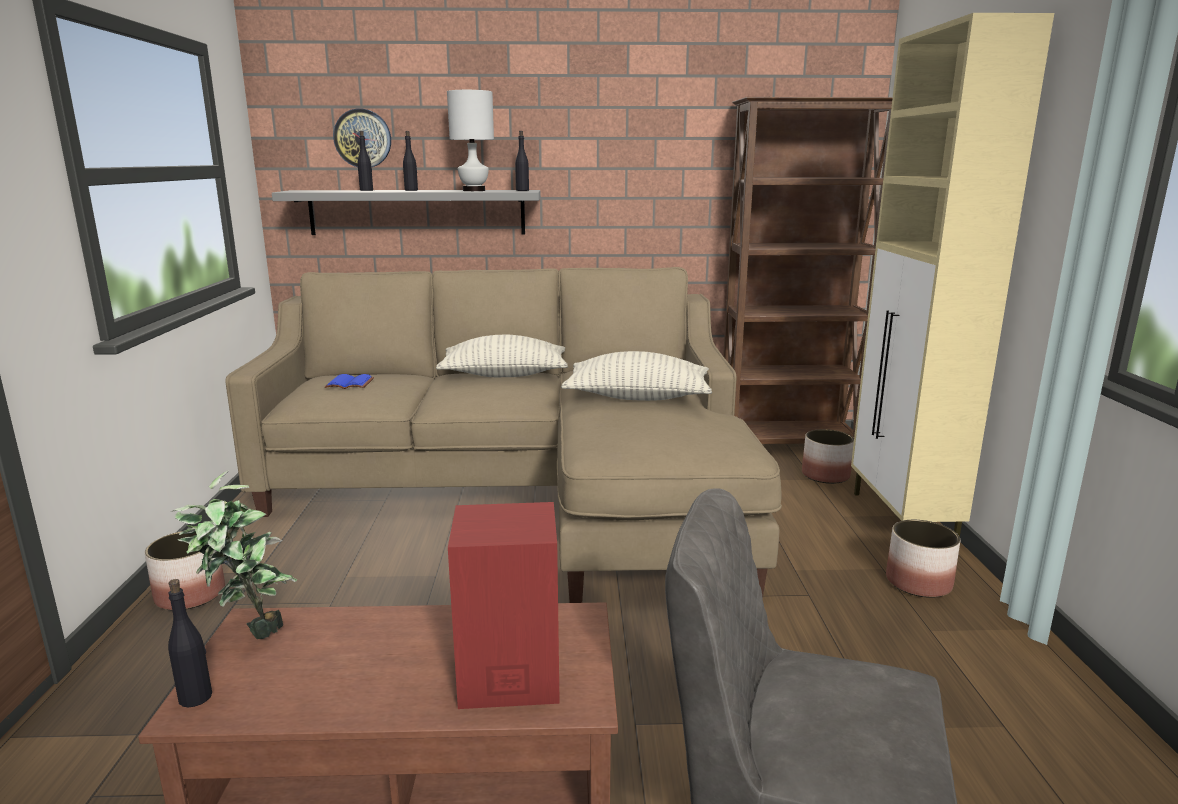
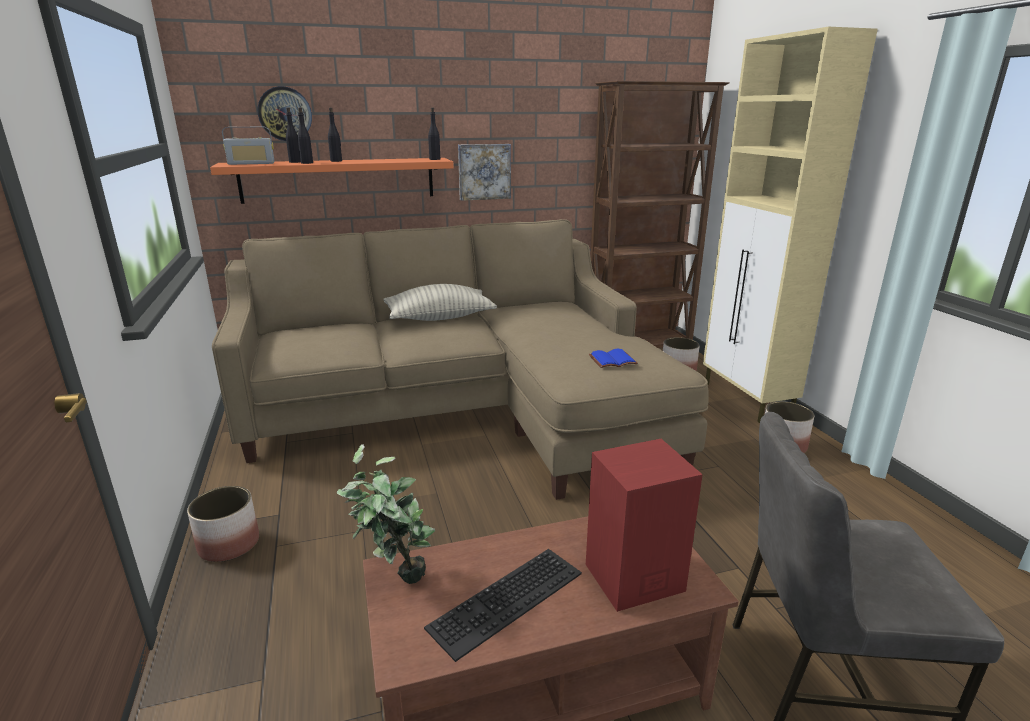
camera: 15 degrees left, 5 degrees up
(196, 697) = (398, 646): black bottle -> black bottle (307, 163)
(319, 190) = (251, 163): none -> radio
(344, 676) = (508, 602): none -> keyboard
(348, 384) = (312, 338): blue book -> blue book (612, 361)
(417, 212) = (338, 180): grey shelf -> orange shelf
(473, 190) = (393, 160): white table lamp -> none
(588, 207) = (484, 171): none -> picture
(637, 398) = (567, 330): pillow -> none

